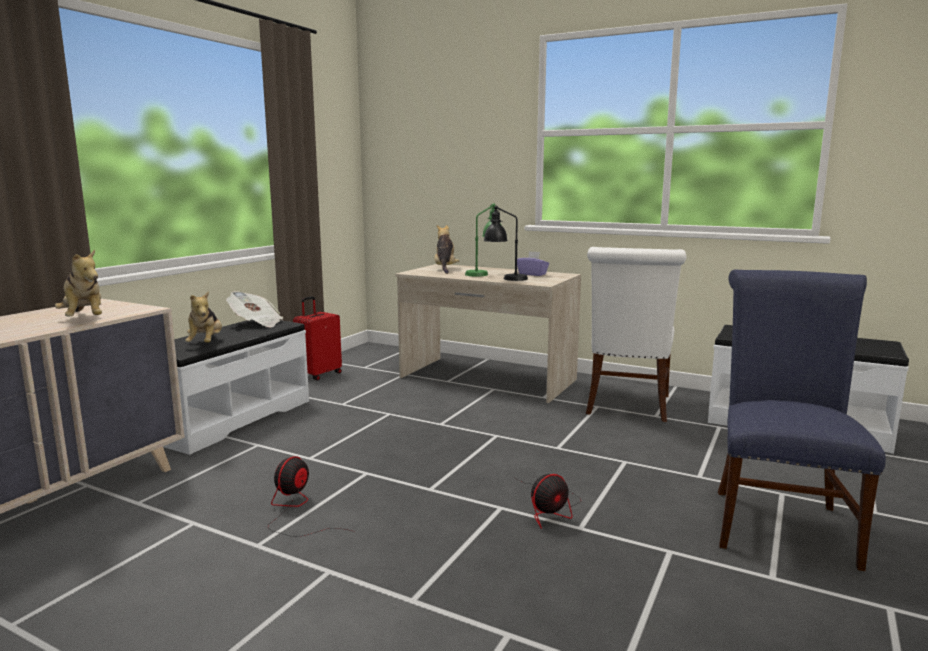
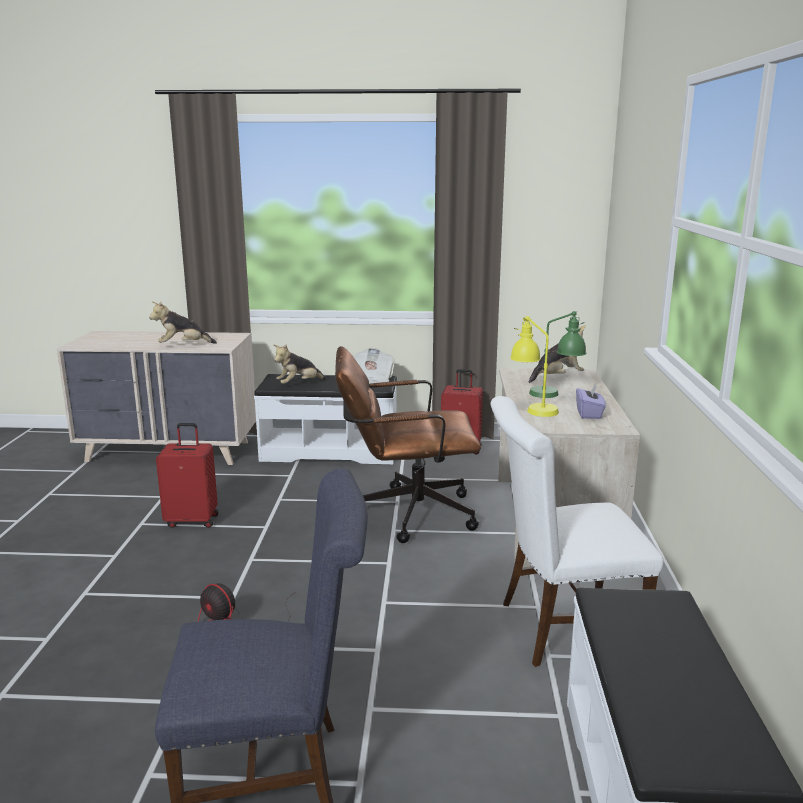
camera: 65 degrees right, 5 degrees up
(84, 319) = (183, 346): plush toy -> plush toy turned 45 degrees clockwise
(296, 510) = (192, 520): fan -> red suitcase
(416, 415) = (405, 514): none -> brown office chair
(505, 279) = (532, 408): black table lamp -> yellow table lamp

